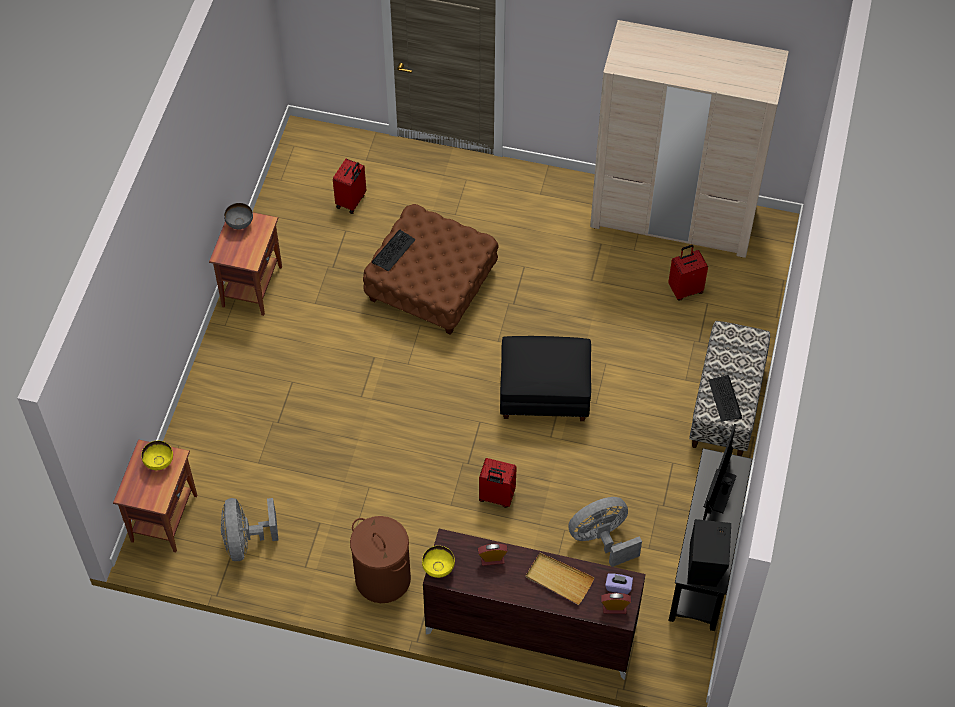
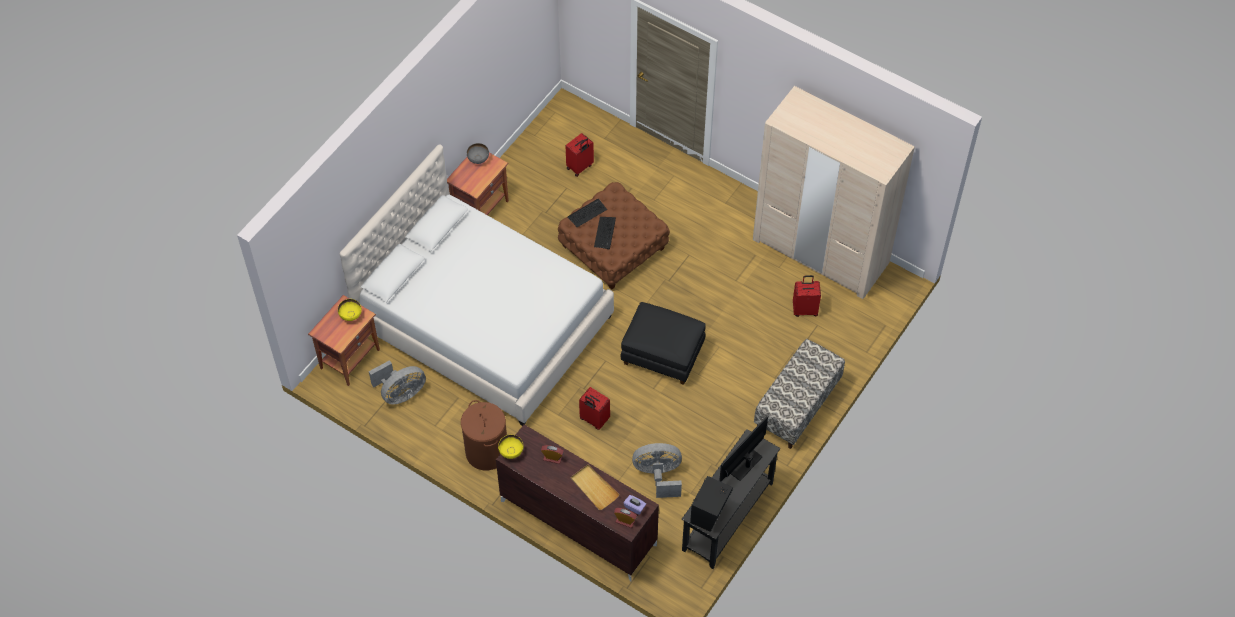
camera: 20 degrees right, 0 degrees up
(246, 541) = (400, 393): grey fan -> grey fan turned 135 degrees counterclockwise
(312, 419) = (484, 321): none -> white bed
(725, 398) = (787, 399): keyboard -> keyboard (605, 233)

